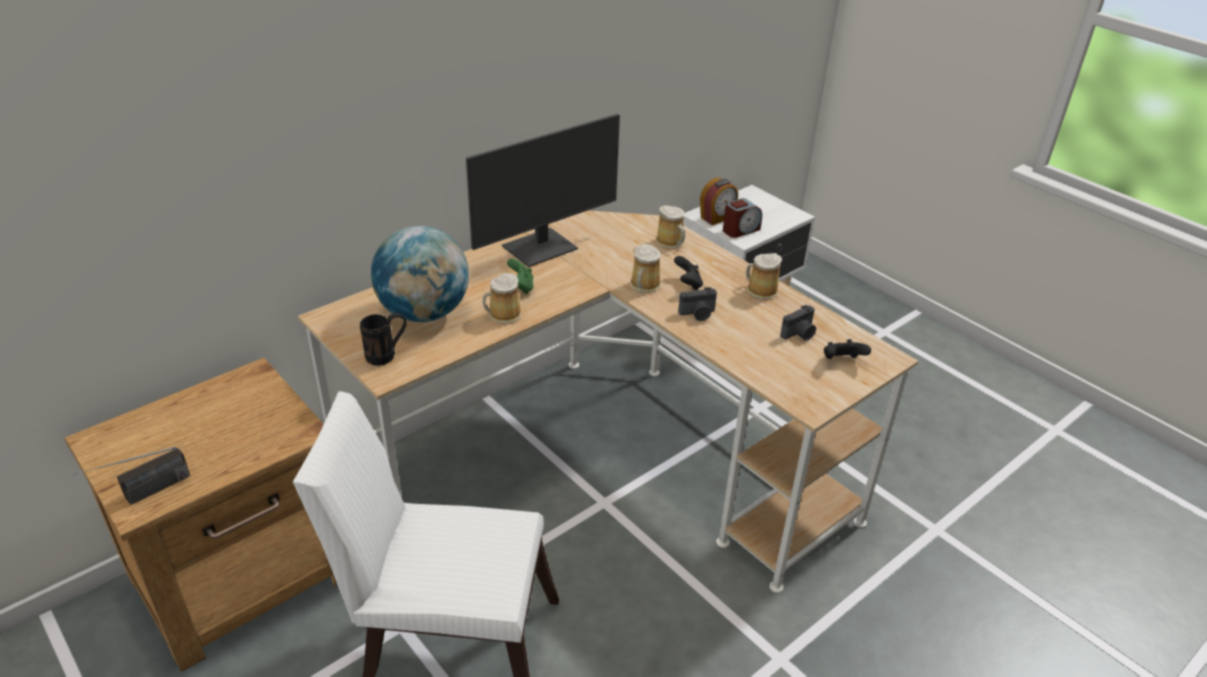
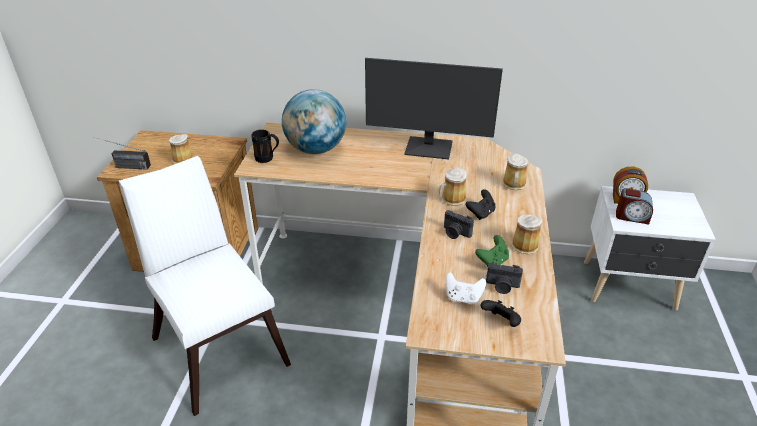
camera: 50 degrees right, 0 degrees up
(502, 315) = (349, 170): mug -> mug (182, 159)
(520, 287) = (382, 162): green game controller -> green game controller (492, 261)
(790, 362) = (463, 298): none -> white game controller

